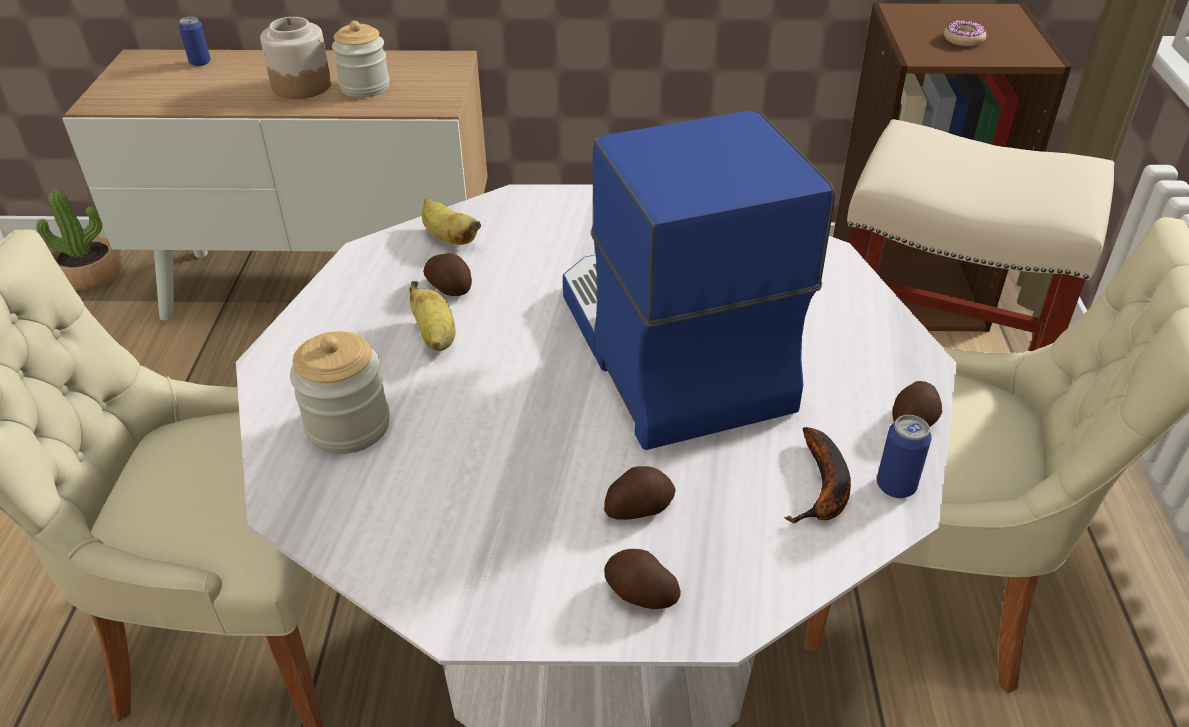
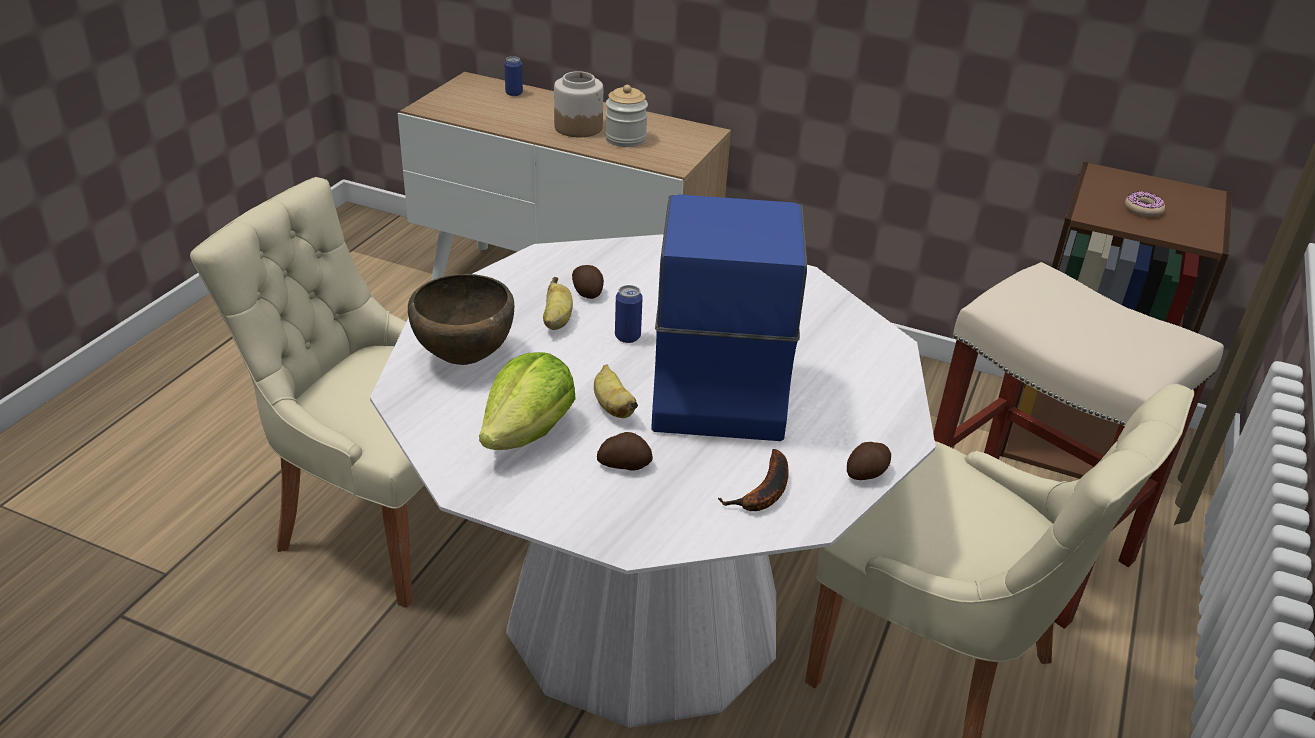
camera: 20 degrees right, 5 degrees down
(91, 274) = (395, 241): potted plant -> none
(348, 426) = (465, 359): jar -> brown bowl
(448, 237) = (608, 258): banana -> banana (612, 407)
(493, 505) = (529, 433): none -> lettuce
(640, 594) = (589, 512): potato -> none
(896, 486) = (819, 508): can -> can (627, 337)

